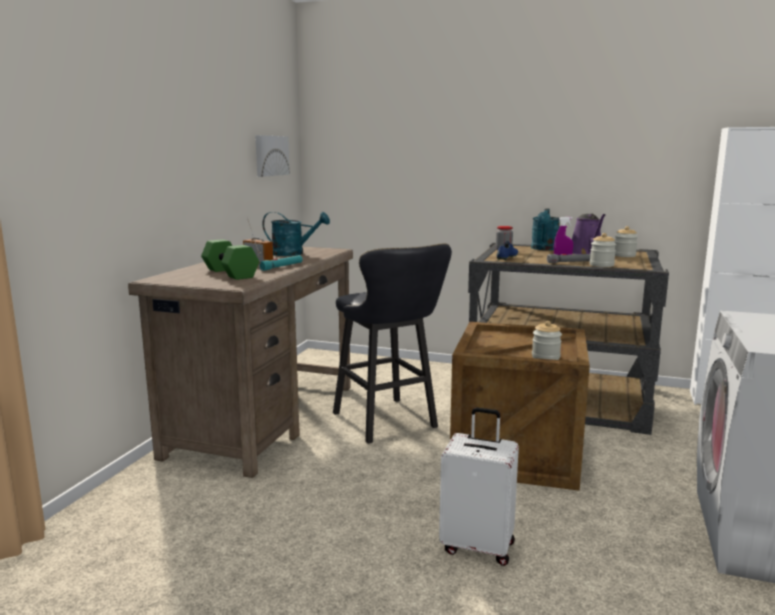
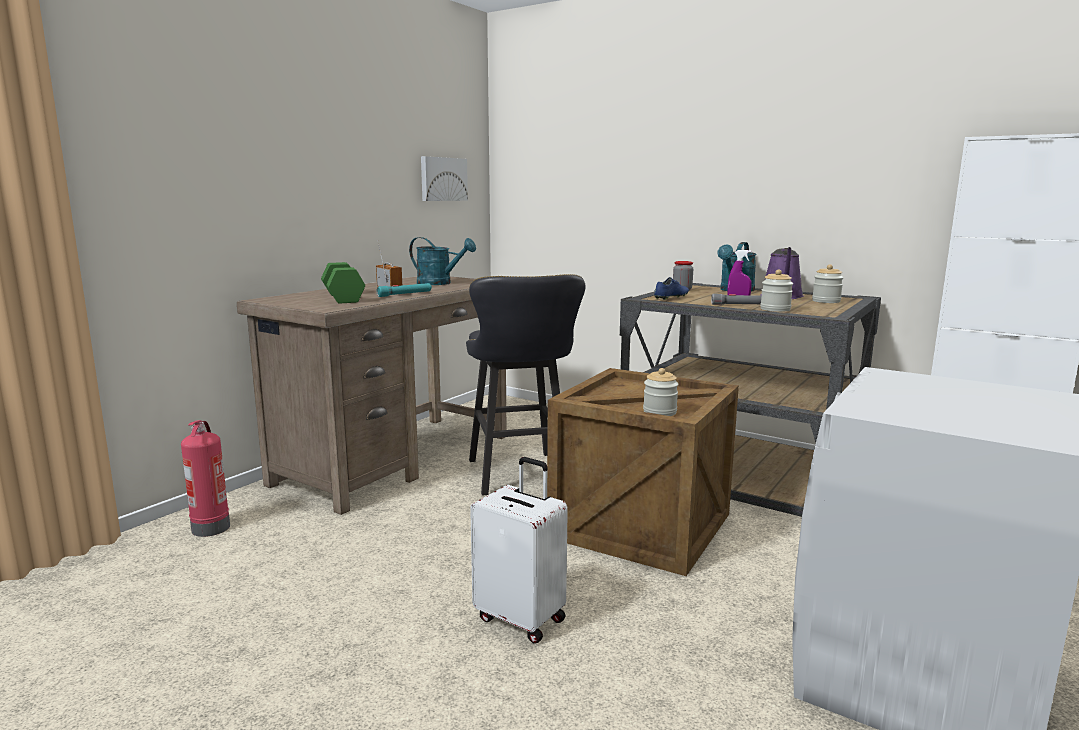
camera: 15 degrees right, 0 degrees up
(131, 507) = (210, 527): none -> fire extinguisher

